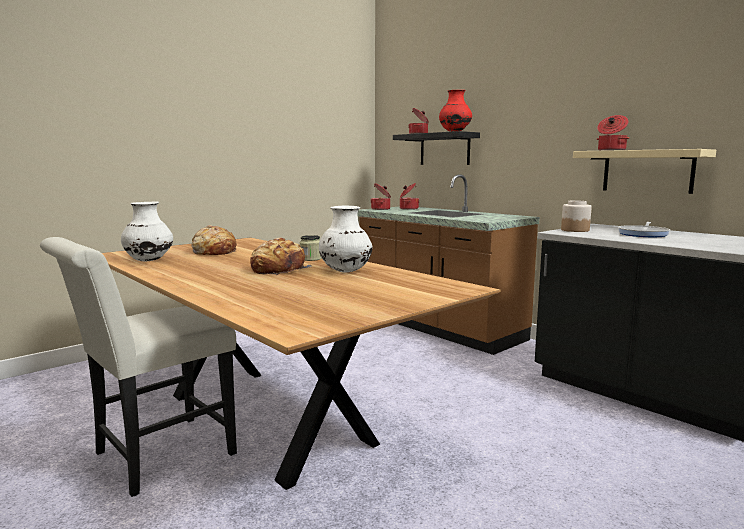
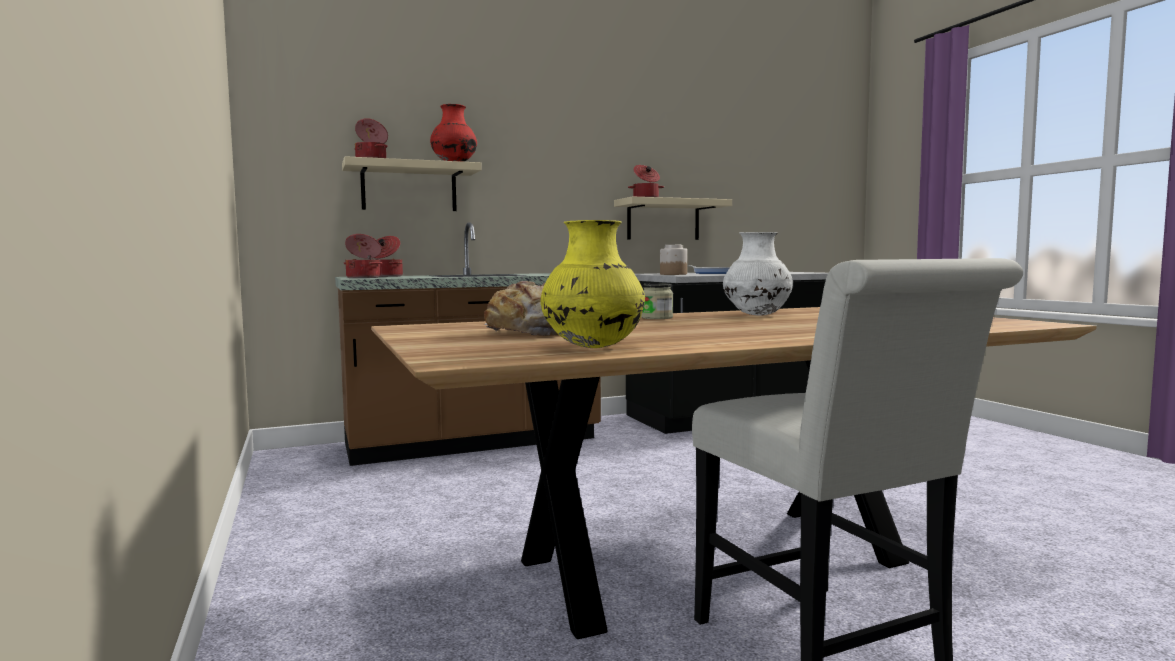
camera: 70 degrees left, 5 degrees down
(149, 260) = (592, 347): white vase -> yellow vase
(279, 269) = (732, 322): bread -> none
(444, 149) = (409, 188): black shelf -> beige shelf

